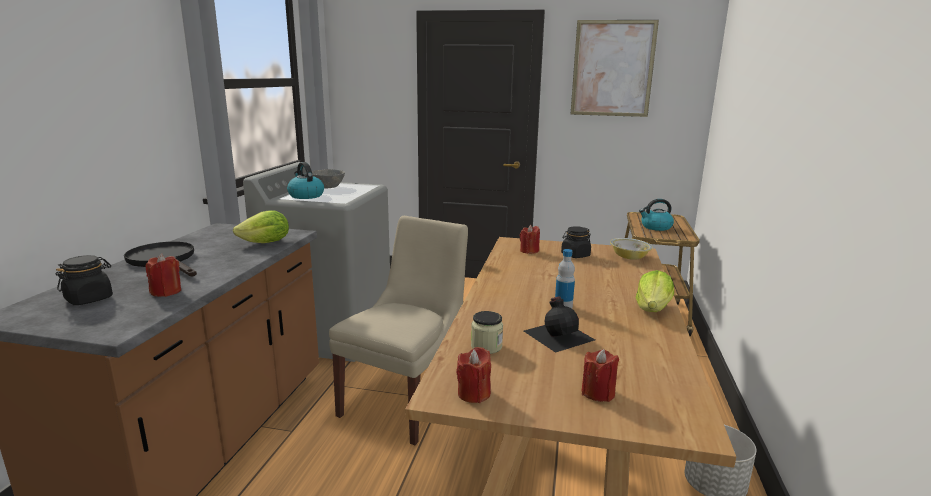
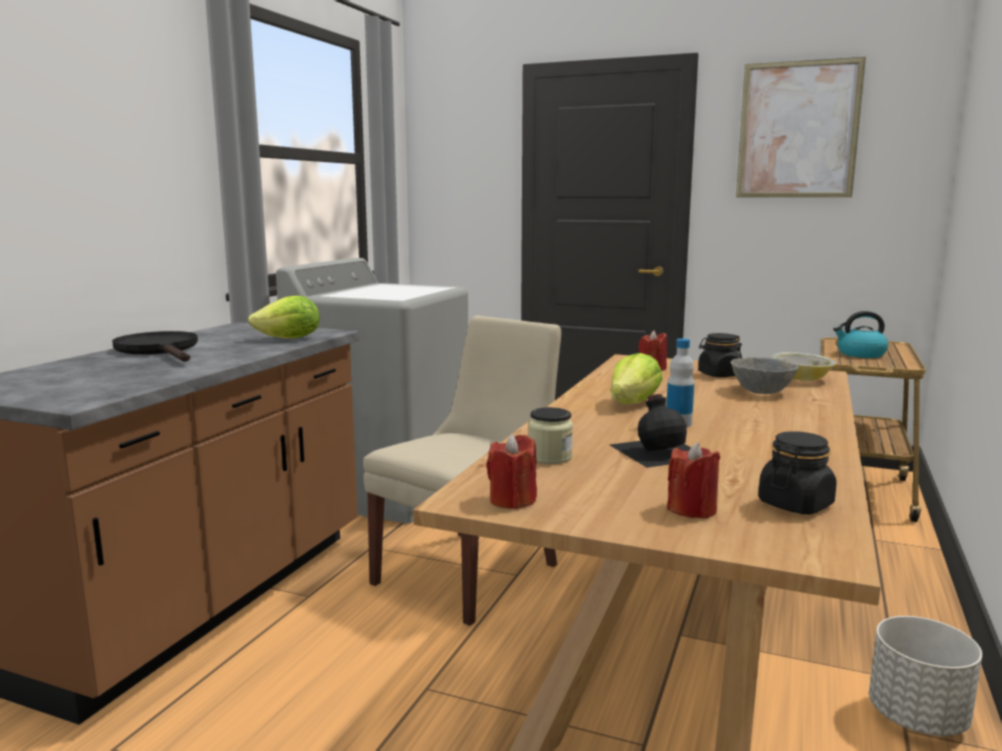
camera: 10 degrees right, 5 degrees down
(89, 299) = (58, 377): black jar -> black jar (795, 504)
(166, 292) = (149, 374): red candle -> none
(305, 195) = (355, 294): kettle -> none
(328, 187) = (388, 288): grey bowl -> grey bowl (762, 391)
(653, 309) = (814, 431): lettuce -> lettuce (634, 403)

